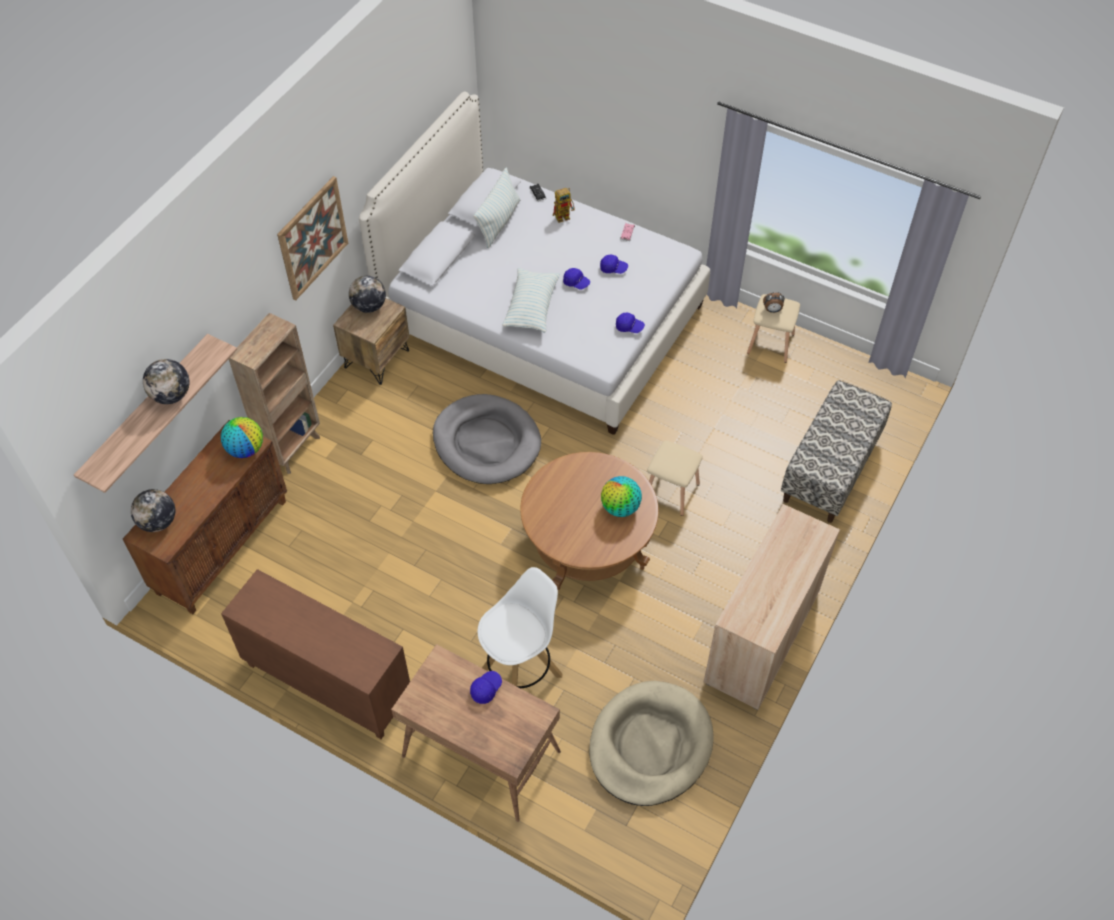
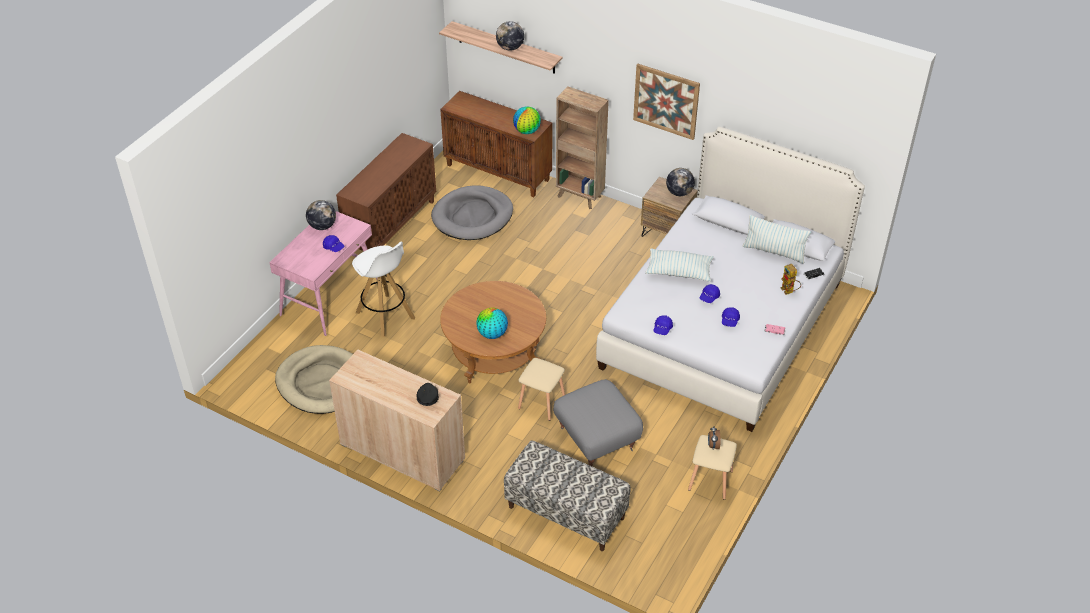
camera: 90 degrees right, 10 degrees down
(158, 522) = (470, 102): globe -> globe (322, 226)
(480, 754) = (330, 297): brown desk -> pink desk
(486, 442) = (588, 294): grey dog bed -> grey dog bed (472, 216)
(723, 439) = (596, 439): none -> grey ottoman
(790, 538) = (427, 396): none -> black cap

